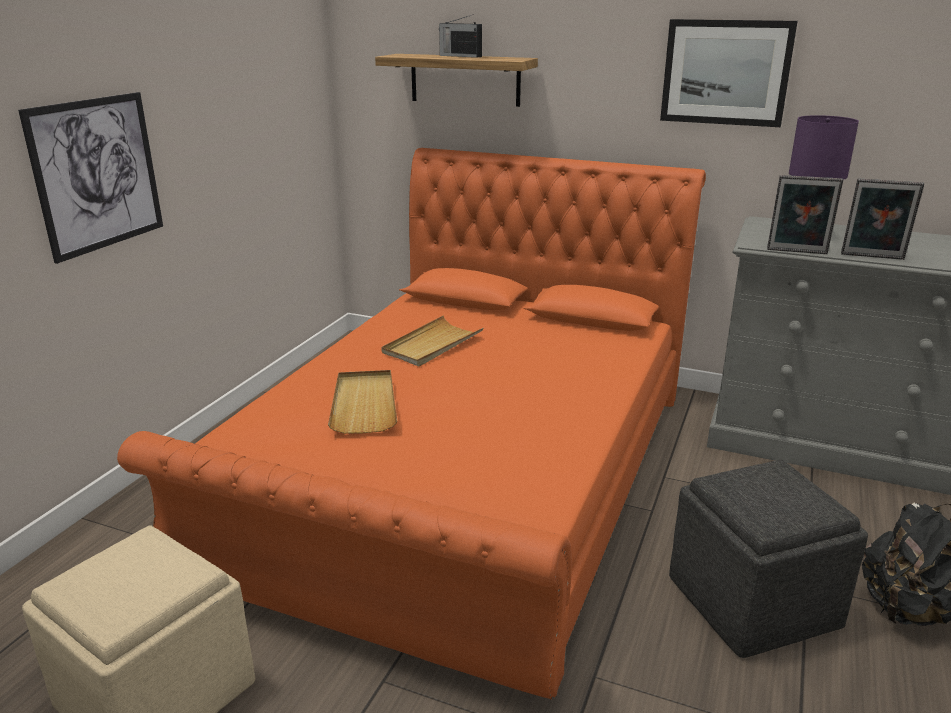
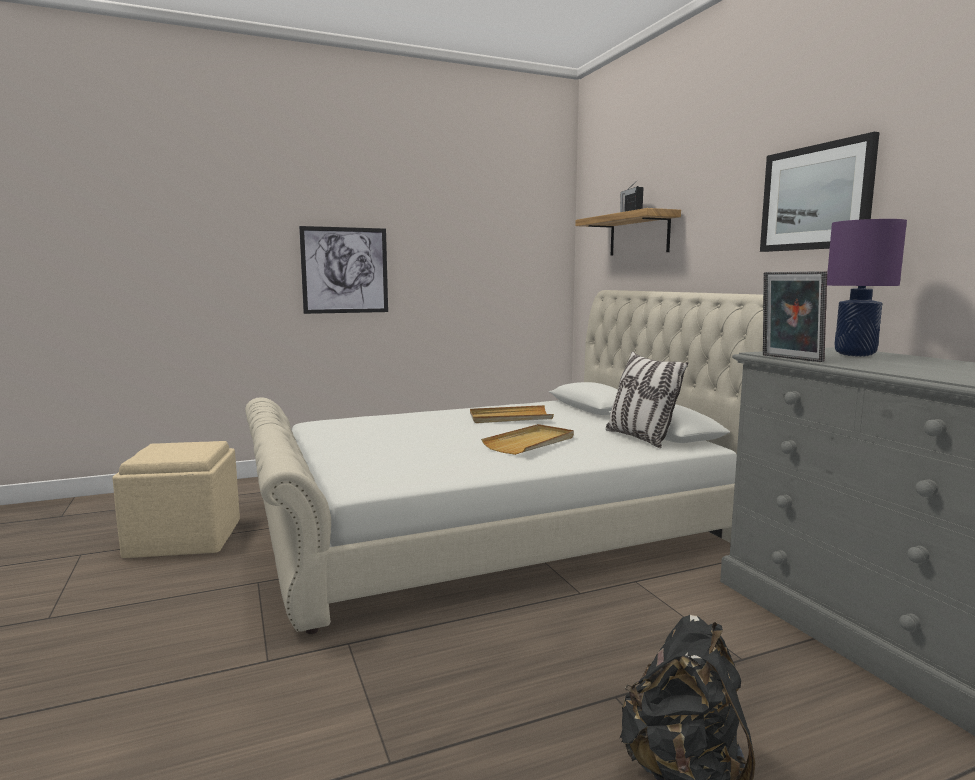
camera: 45 degrees right, 15 degrees down
(364, 404) = (401, 426): beige tray -> beige tray (530, 443)
(466, 471) = (495, 522): orange bed -> beige bed
(592, 334) = (640, 438): none -> pillow
(755, 602) = (542, 678): grey ottoman -> none
(872, 257) = (871, 368): picture frame -> none

